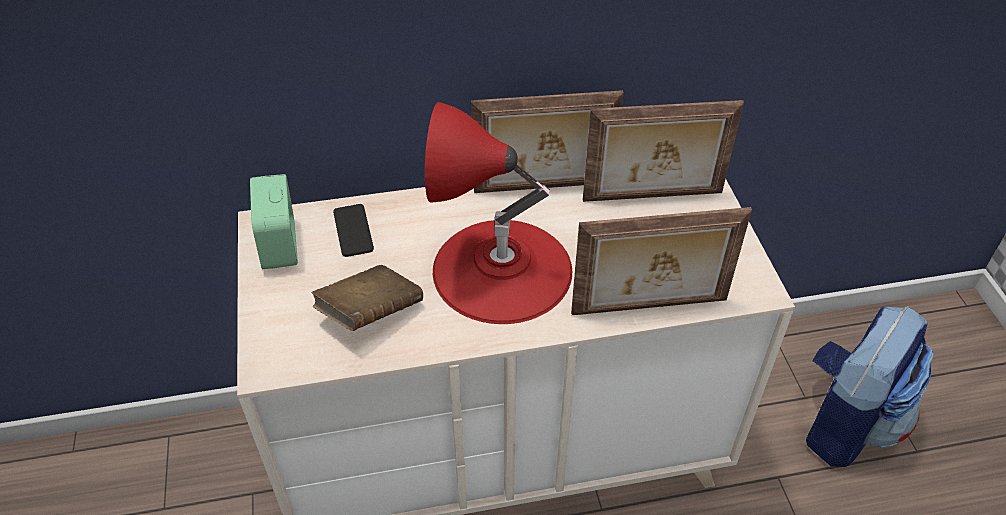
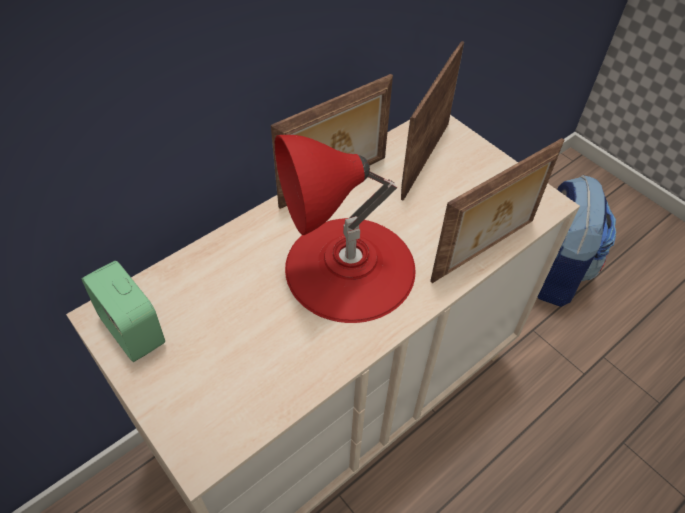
camera: 30 degrees left, 5 degrees up
(353, 231) = (195, 286): phone -> none
(370, 313) = (264, 358): brown book -> none
(653, 198) = (423, 159): picture frame -> picture frame turned 150 degrees clockwise

